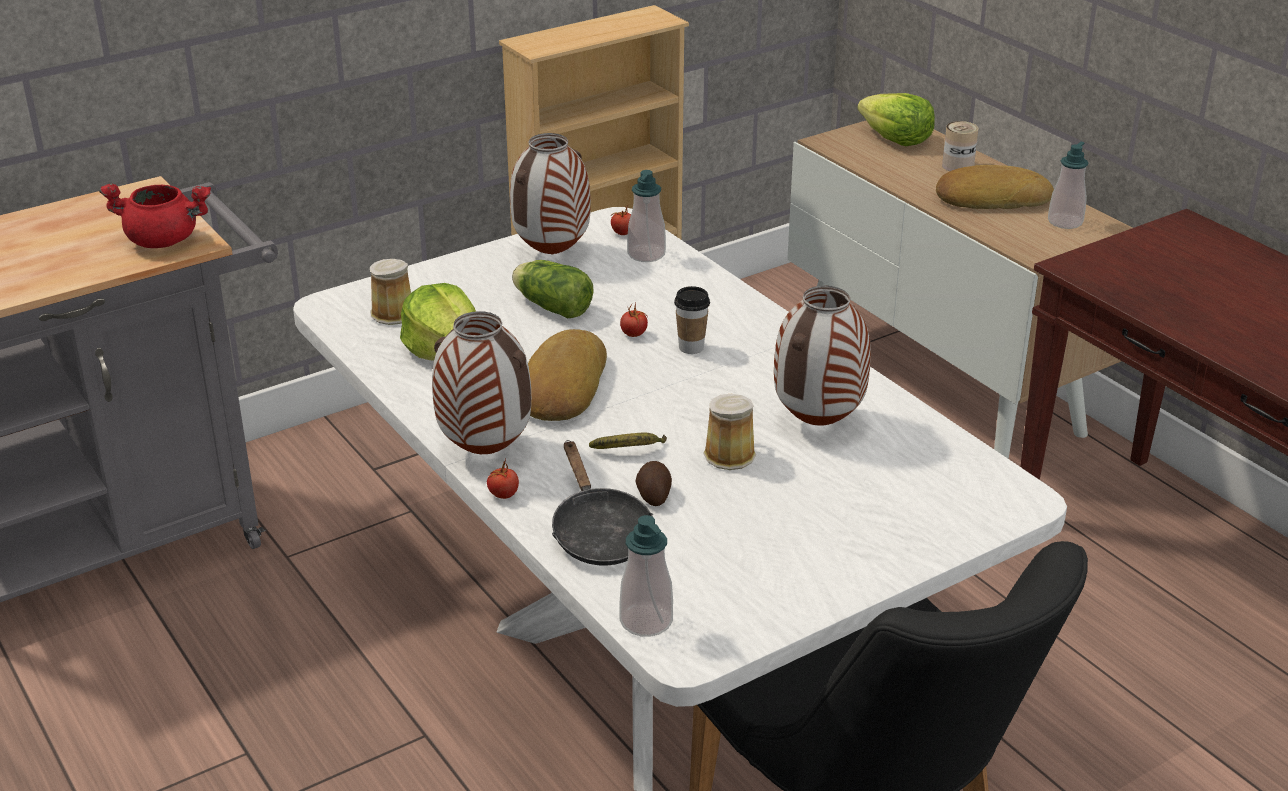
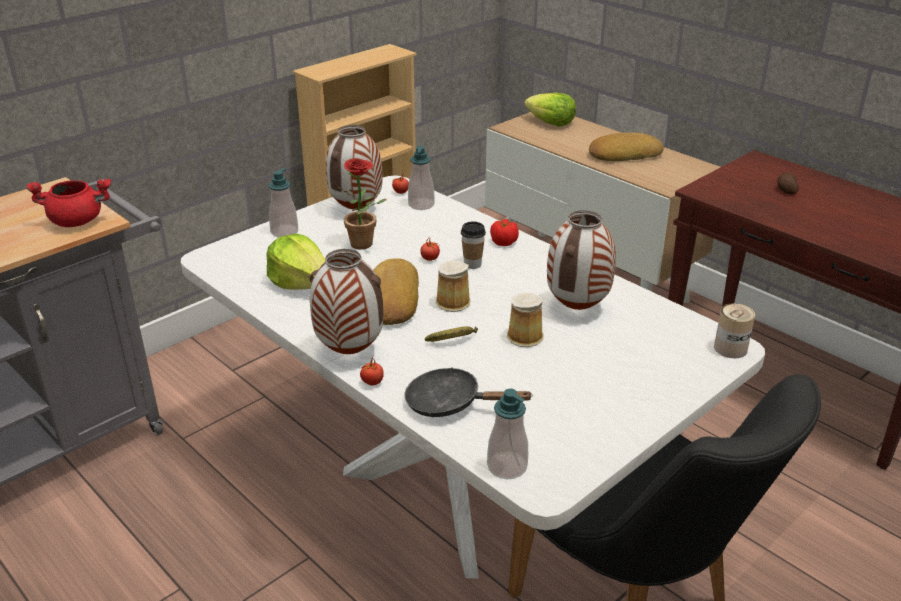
camera: 10 degrees left, 0 degrees up
(394, 312) = (255, 258): mug -> mug (452, 301)
(550, 306) = (366, 245): lettuce -> potted plant
(598, 533) = (450, 403): black frying pan -> black frying pan turned 135 degrees clockwise
(653, 495) = (481, 371): potato -> potato (786, 191)
(746, 320) = (503, 242): none -> tomato
(958, 166) = (595, 136): can -> can (730, 348)
(1065, 222) = (675, 165): soap dispenser -> soap dispenser (284, 232)

